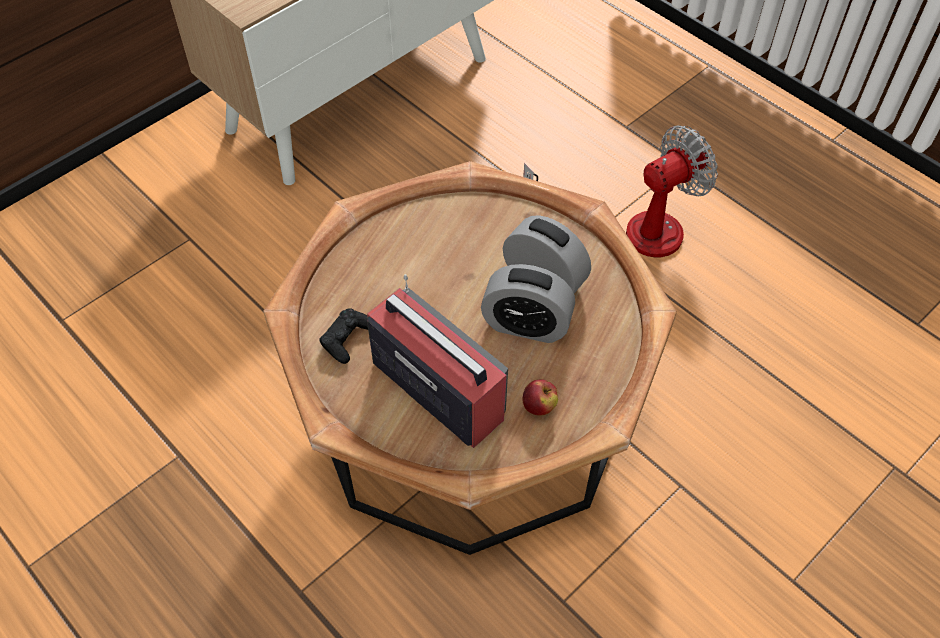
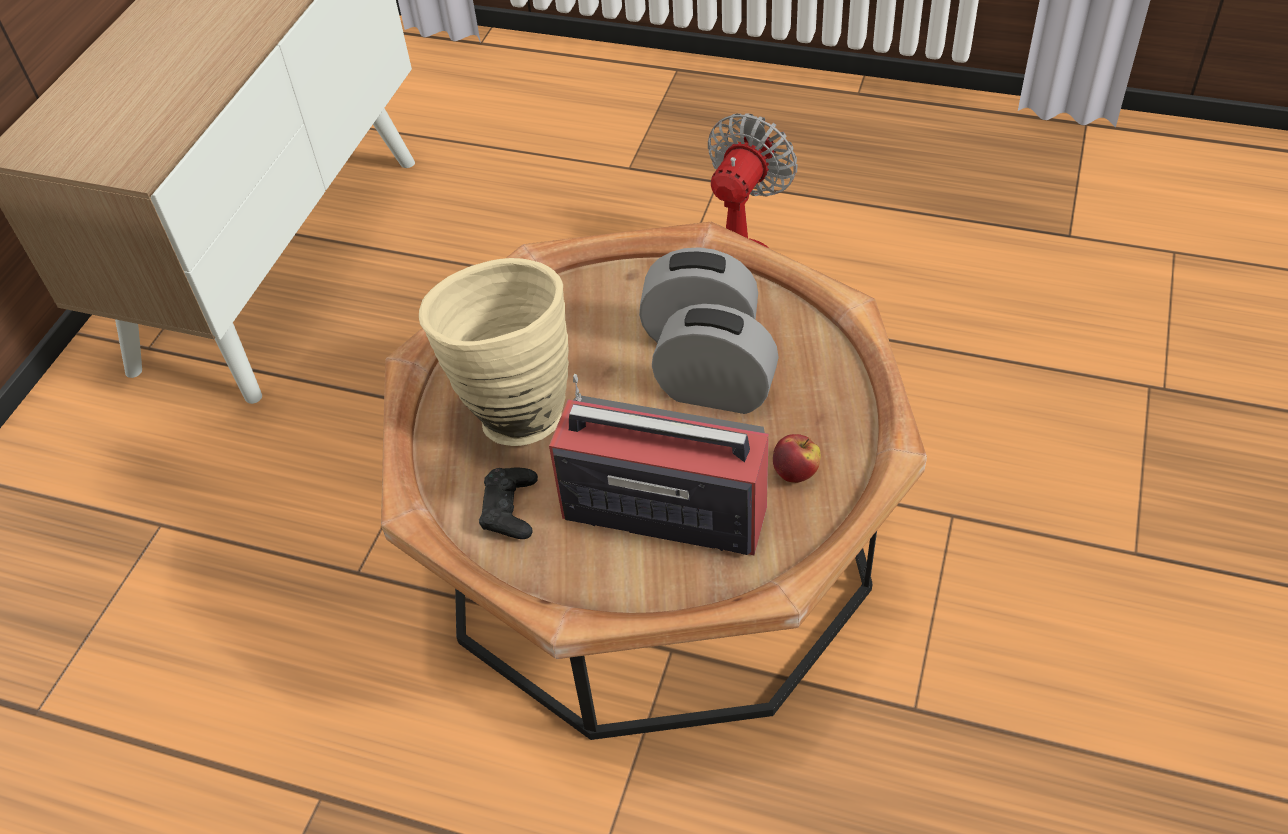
camera: 25 degrees left, 5 degrees down
(391, 273) = (512, 410): none -> beige vase
(526, 325) = (715, 392): alarm clock -> alarm clock turned 150 degrees counterclockwise

